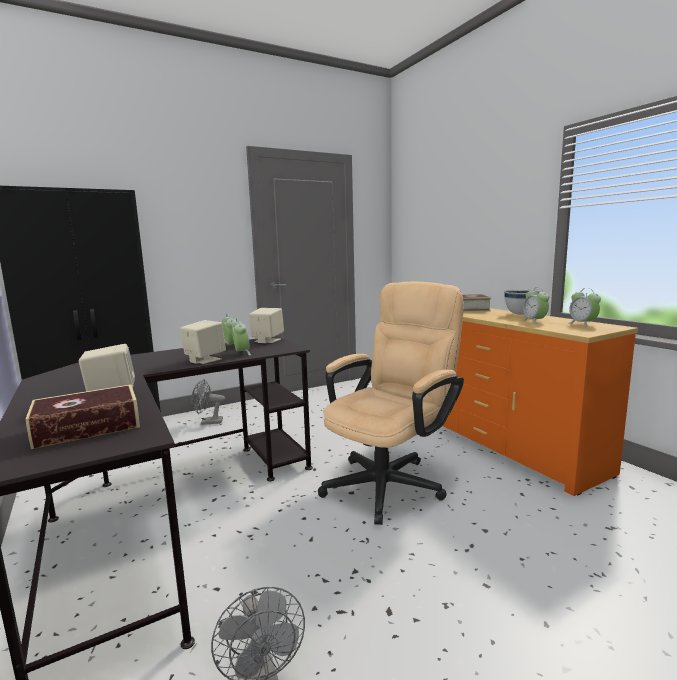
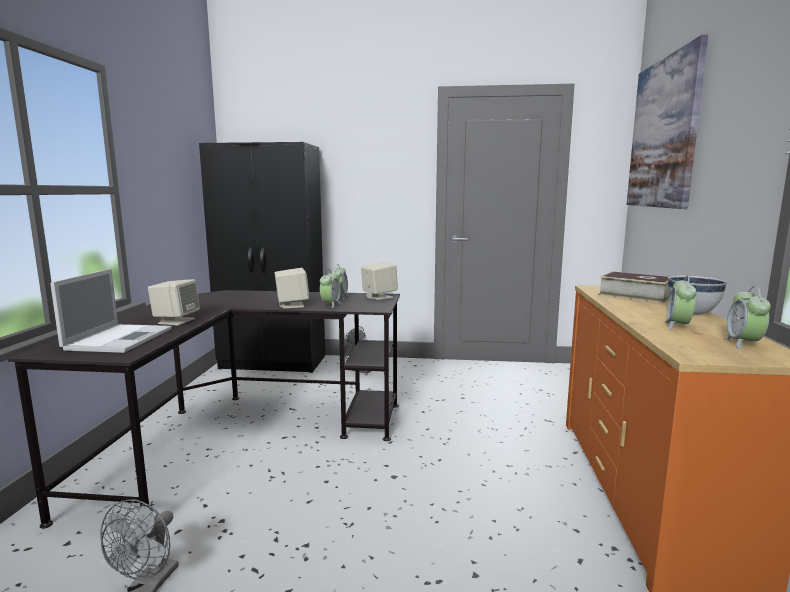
camera: 35 degrees right, 0 degrees up
(88, 427) = (120, 338): book -> laptop
(391, 481) = (445, 482): beige office chair -> none
(428, 196) = (663, 133): none -> picture

